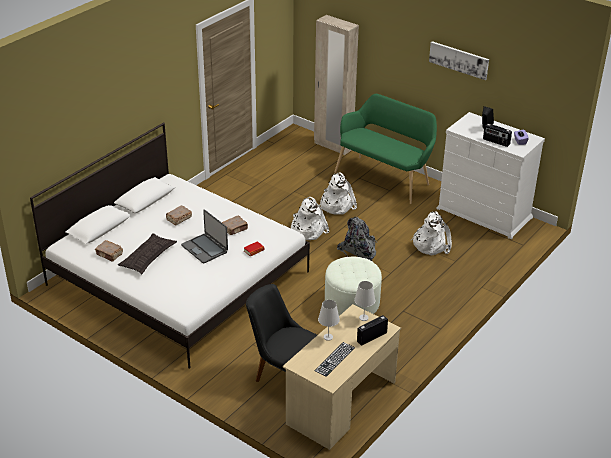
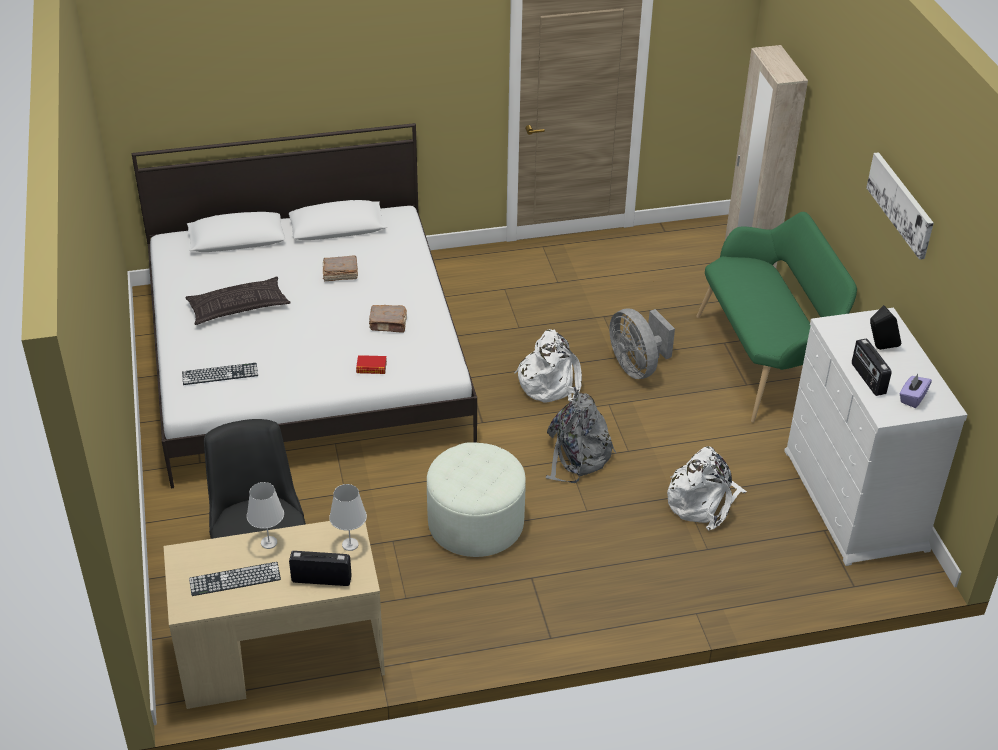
camera: 40 degrees right, 5 degrees up
(109, 254) = (202, 279): brown book -> none
(184, 290) = (220, 374): none -> keyboard
(205, 249) = (316, 332): laptop -> none
(336, 205) = (637, 367): white backpack -> grey fan

